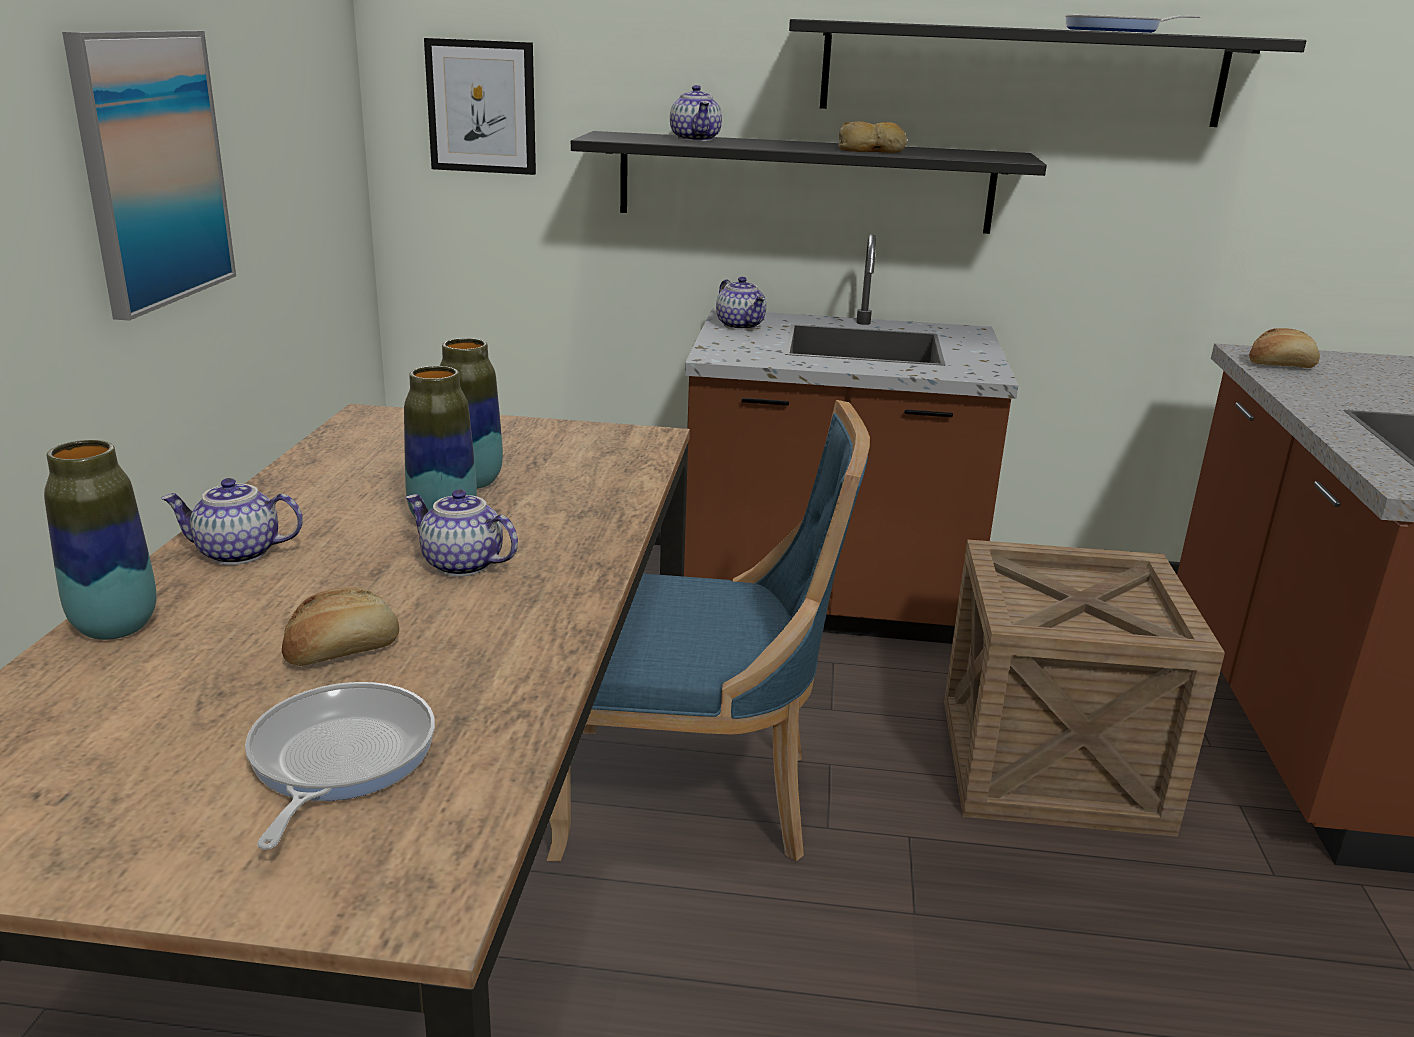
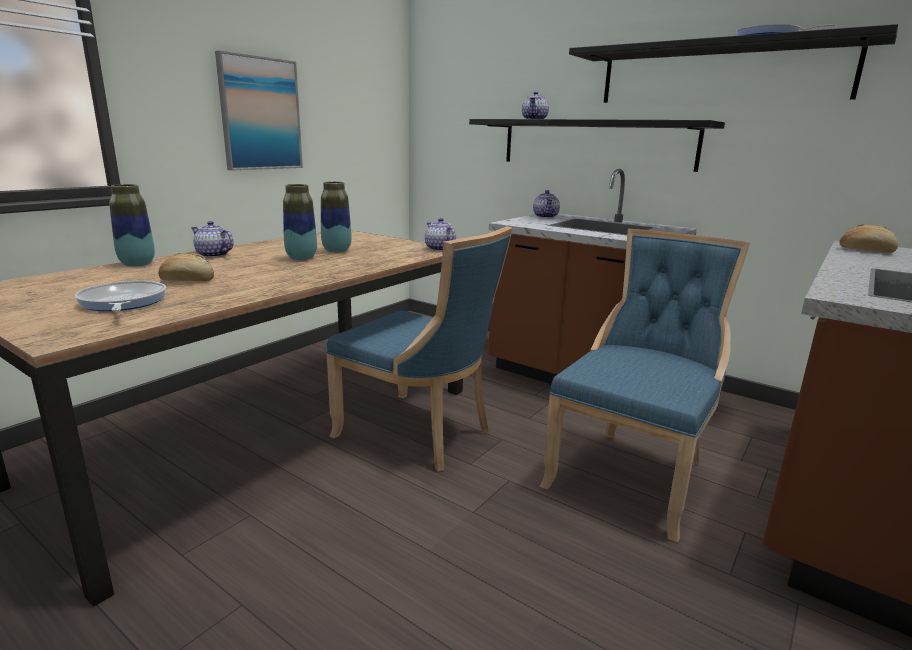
camera: 30 degrees right, 5 degrees down
(337, 759) = (122, 303): frying pan -> frying pan turned 60 degrees counterclockwise
(460, 565) = (279, 269): teapot -> teapot (439, 249)
(481, 107) = (452, 111): picture -> none
(872, 150) = (617, 119): bread -> none
(1051, 763) = (632, 474): crate -> blue chair

